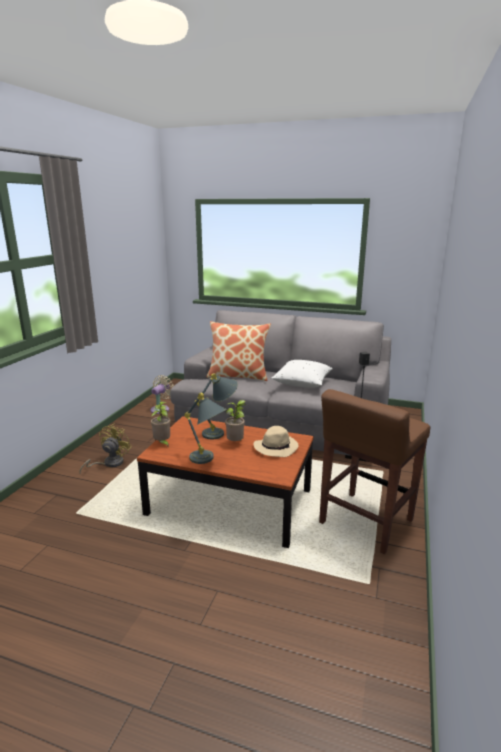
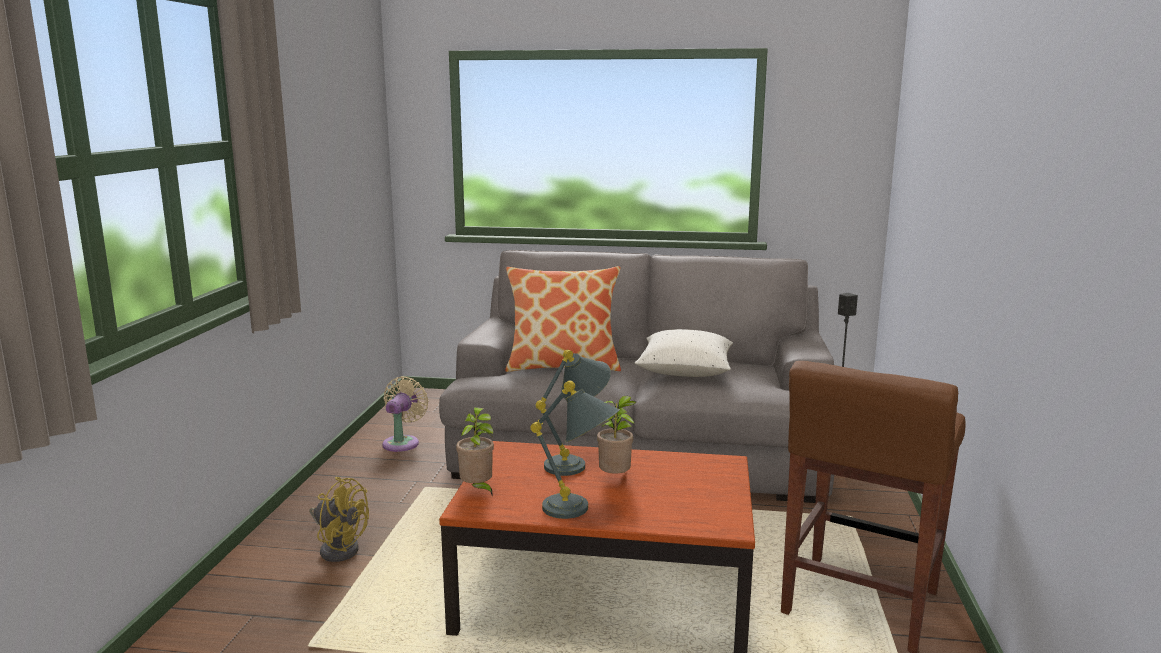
camera: 10 degrees left, 5 degrees down
(109, 463) = (339, 548): yellow fan -> yellow fan turned 105 degrees clockwise
(276, 447) = (692, 480): beige hat -> none

